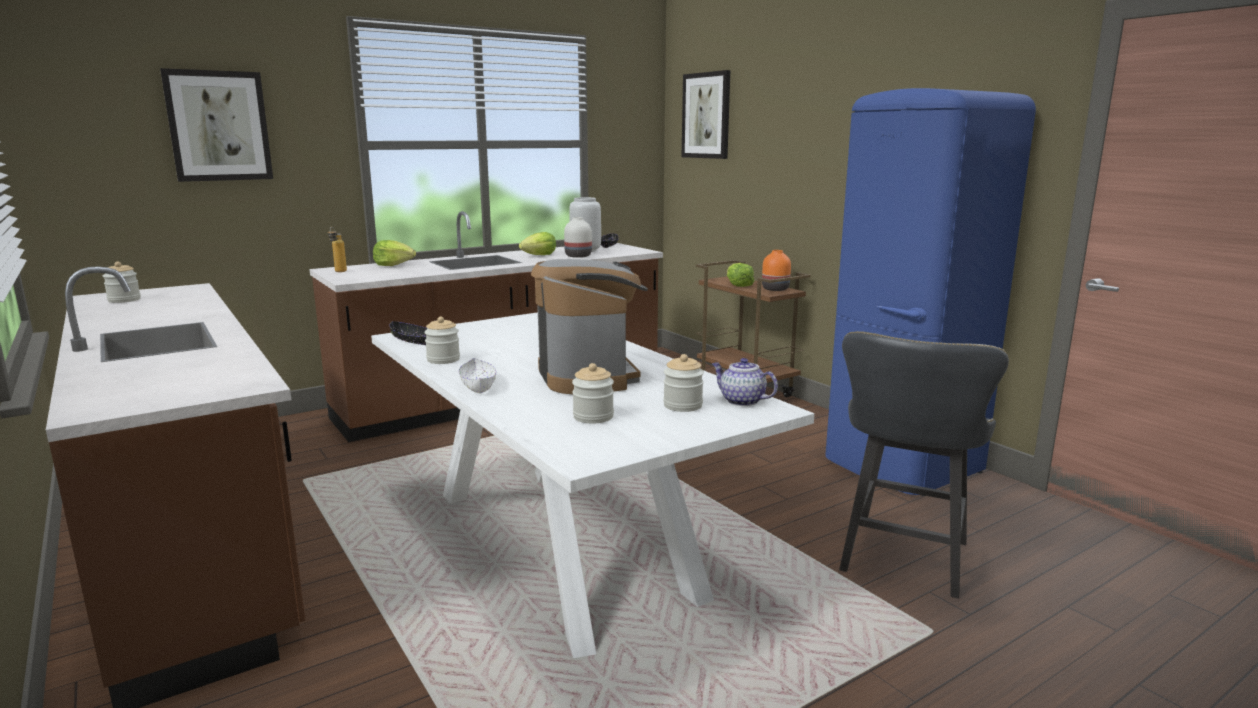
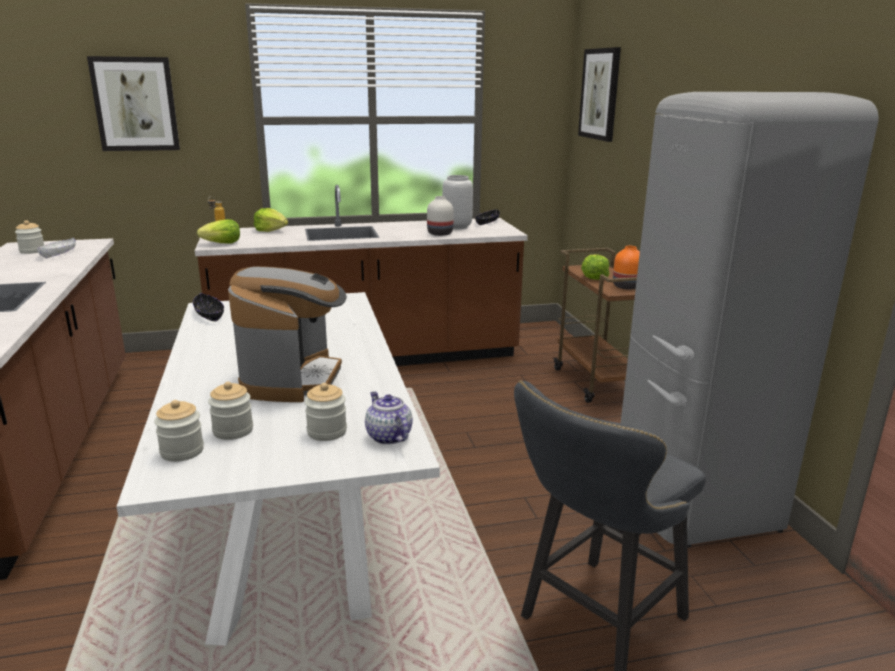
camera: 20 degrees right, 5 degrees up
(443, 360) = (204, 339): jar -> jar (182, 451)
(478, 384) = (193, 373): white bowl -> white bowl (59, 253)
(539, 255) = (406, 230): lettuce -> lettuce (222, 243)
(900, 466) = (690, 504): blue fridge -> grey fridge

